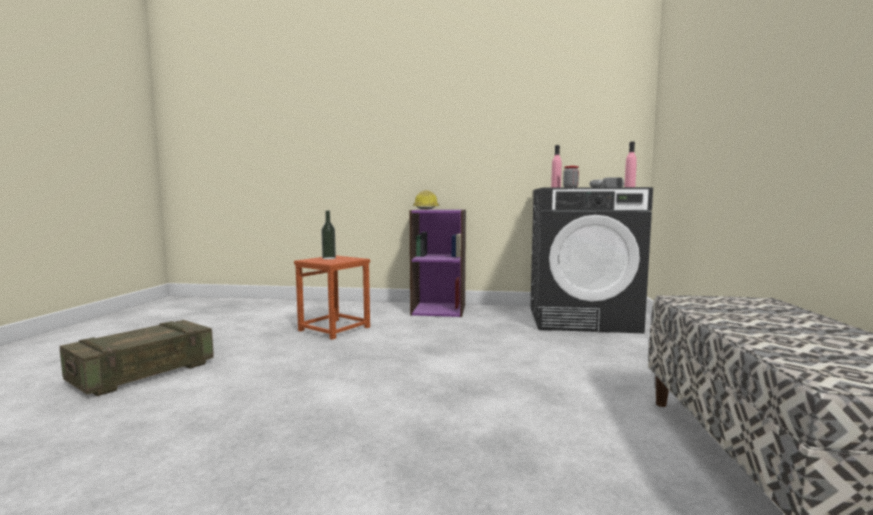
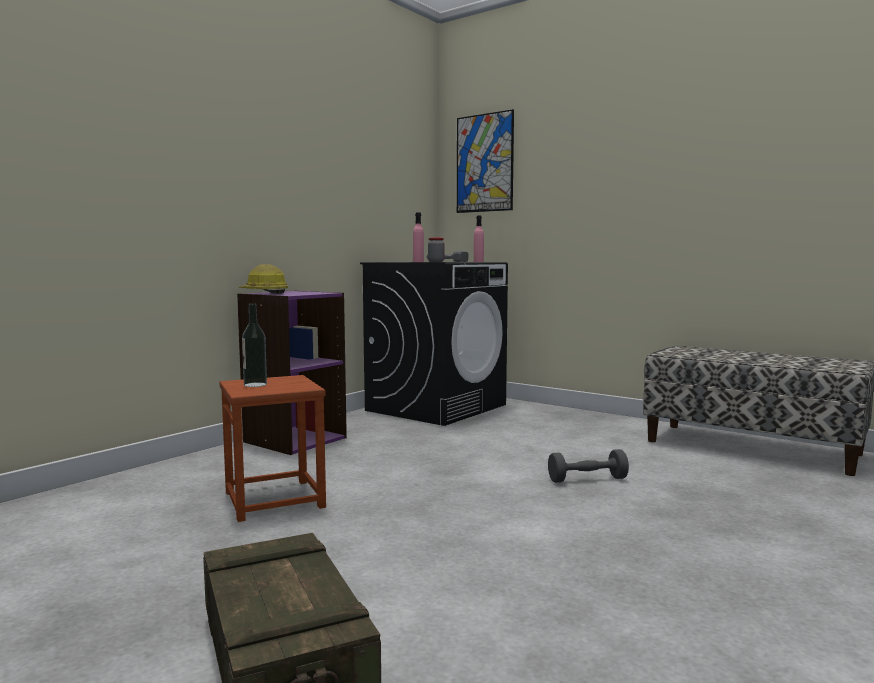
camera: 60 degrees left, 0 degrees up
(477, 393) = (587, 479): none -> grey dumbbell
(674, 86) = (484, 163): none -> picture

